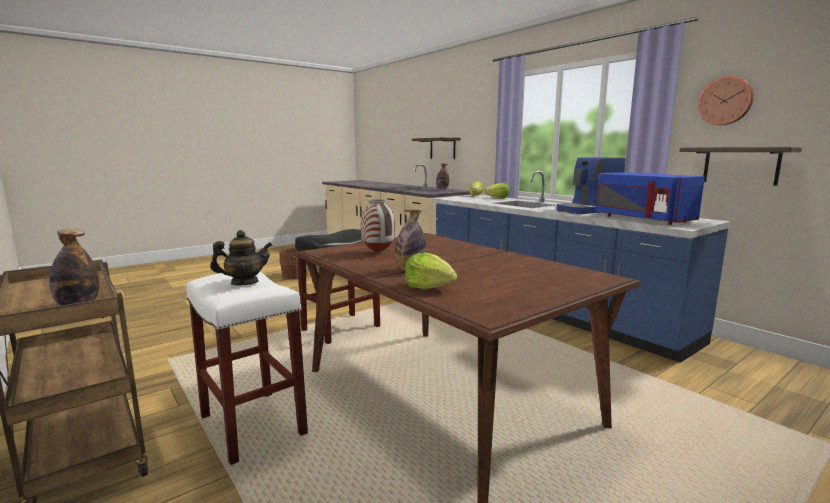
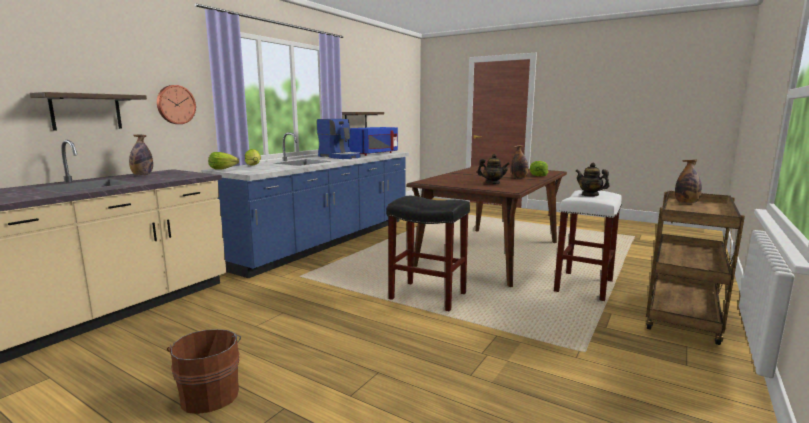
camera: 110 degrees left, 0 degrees up
(378, 252) = (492, 183): vase -> teapot
(725, 101) = (347, 86): wall clock -> wall clock (175, 104)

